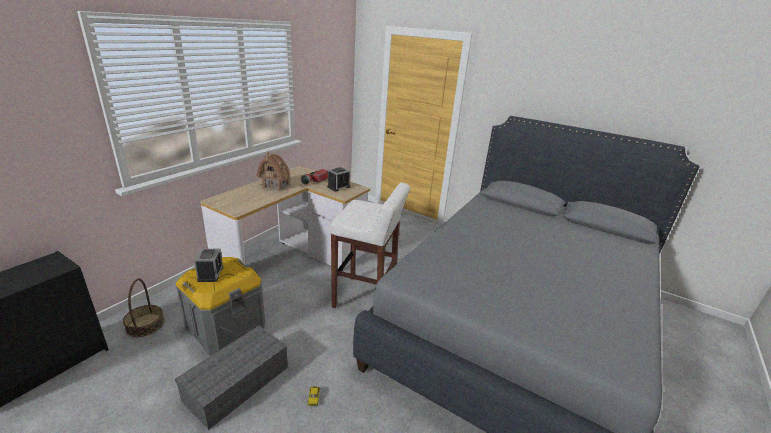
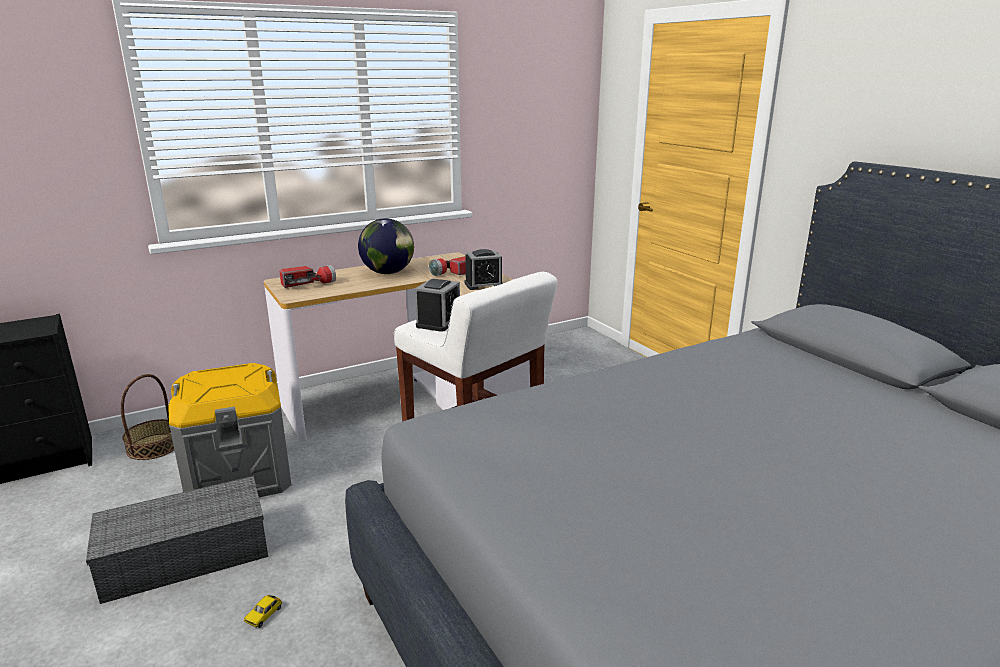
camera: 30 degrees right, 5 degrees down
(210, 274) = (214, 380): alarm clock -> alarm clock (438, 322)
(235, 200) = (308, 284): none -> flashlight
(275, 185) = (388, 273): toy house -> globe

